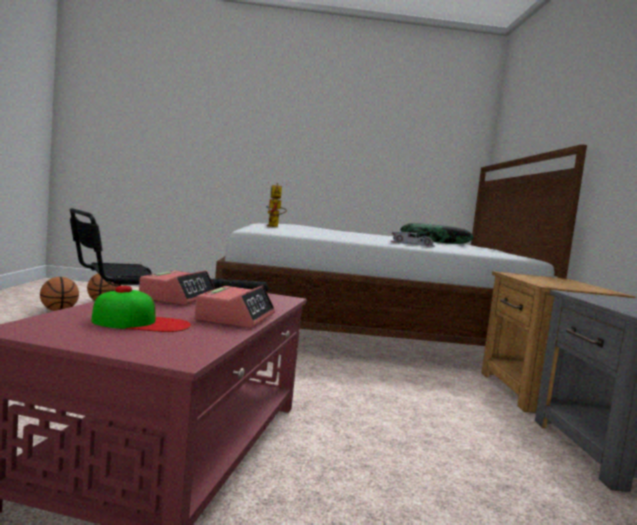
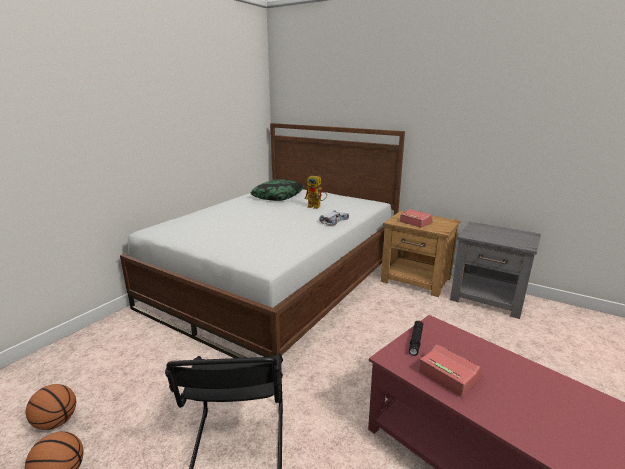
camera: 55 degrees left, 15 degrees up
(142, 323) = (546, 411): cap -> none
(236, 317) = (508, 363): alarm clock -> alarm clock (415, 222)
(274, 227) = (220, 243): toy robot -> toy robot (317, 207)

